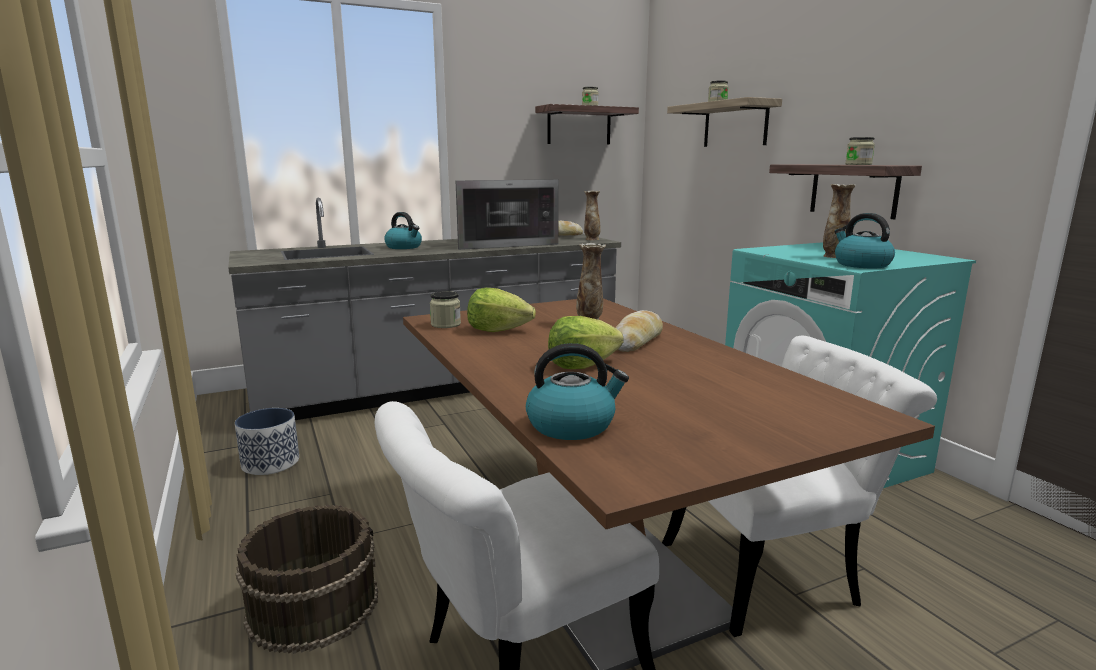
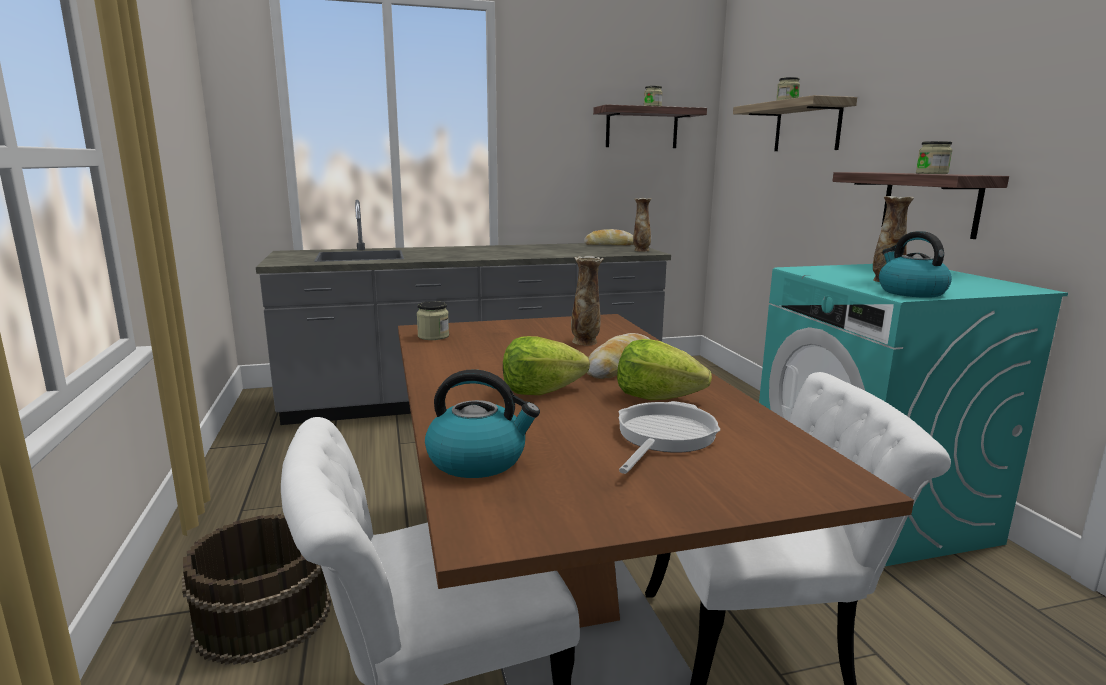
camera: 10 degrees right, 0 degrees up
(270, 463) = (282, 463): planter -> none
(404, 247) = (440, 252): kettle -> none
(498, 330) = (482, 345): lettuce -> lettuce (657, 397)
(502, 243) = (542, 252): microwave -> none
(713, 394) = (663, 436): none -> frying pan

